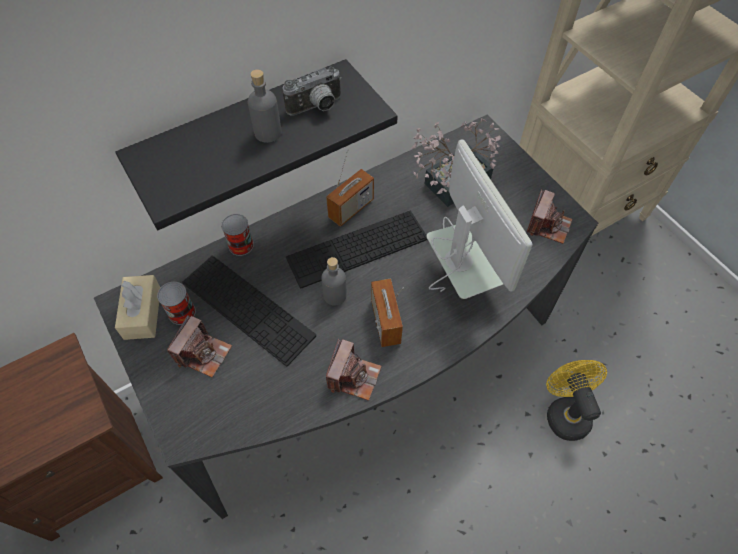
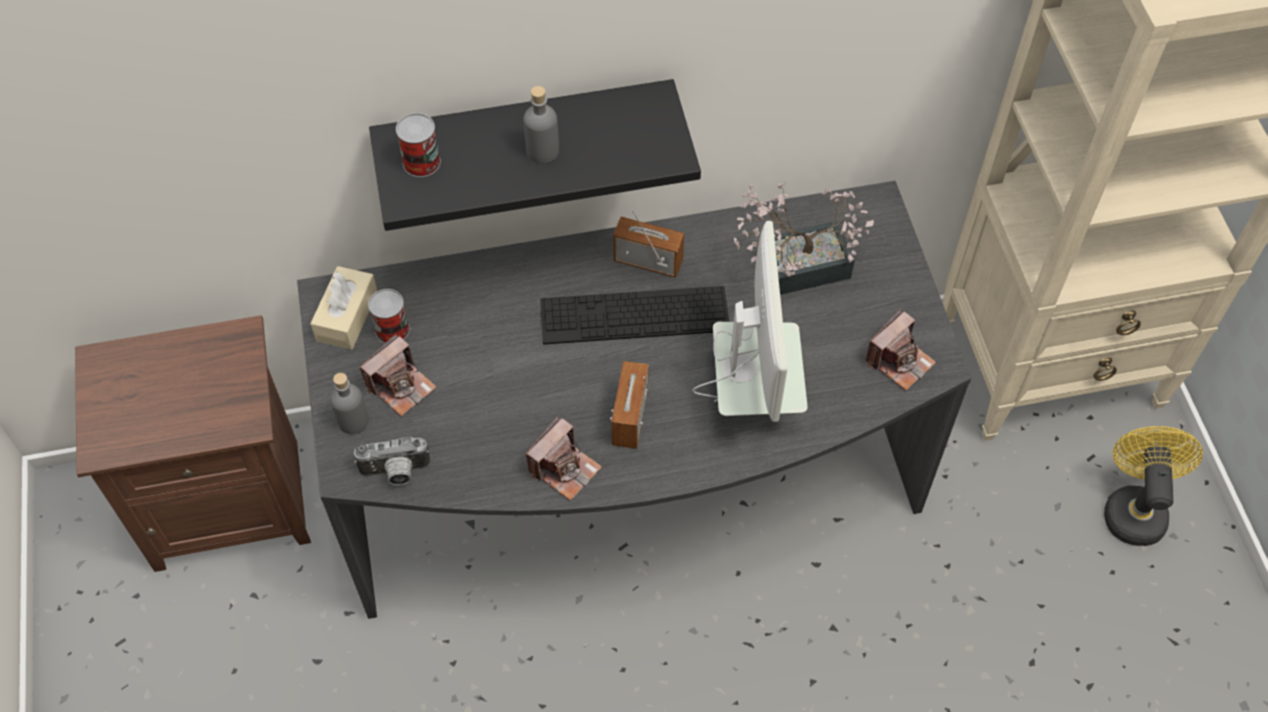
camera: 20 degrees right, 0 degrees up
(241, 245) = (491, 267): can -> can (421, 162)
(247, 308) = (471, 349): keyboard -> none
(317, 108) = (611, 135): camera -> camera (395, 473)
(335, 295) = (582, 366): grey bottle -> grey bottle (353, 421)
(351, 209) = (648, 261): radio -> radio turned 135 degrees counterclockwise
(565, 412) = (889, 644): yellow fan -> yellow fan (1133, 508)

